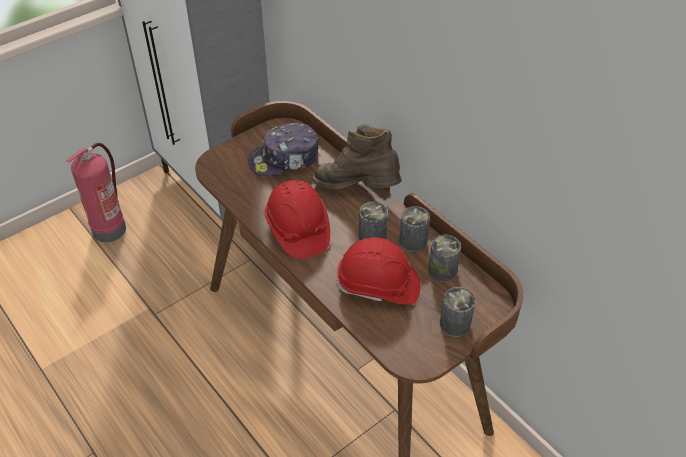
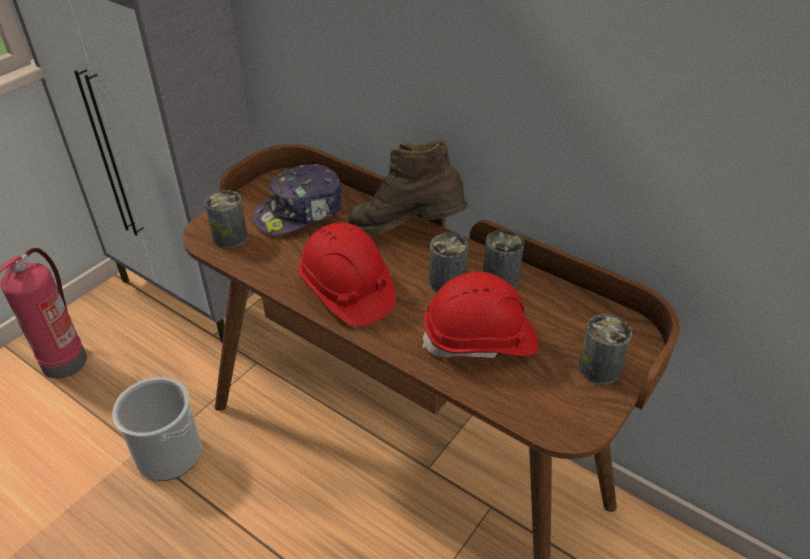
camera: 15 degrees left, 5 degrees down
(169, 316) = (169, 454): none -> bucket
(442, 271) = (552, 306): can -> can (230, 237)

